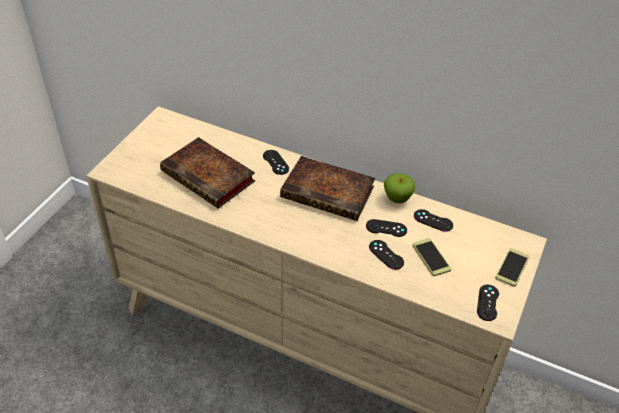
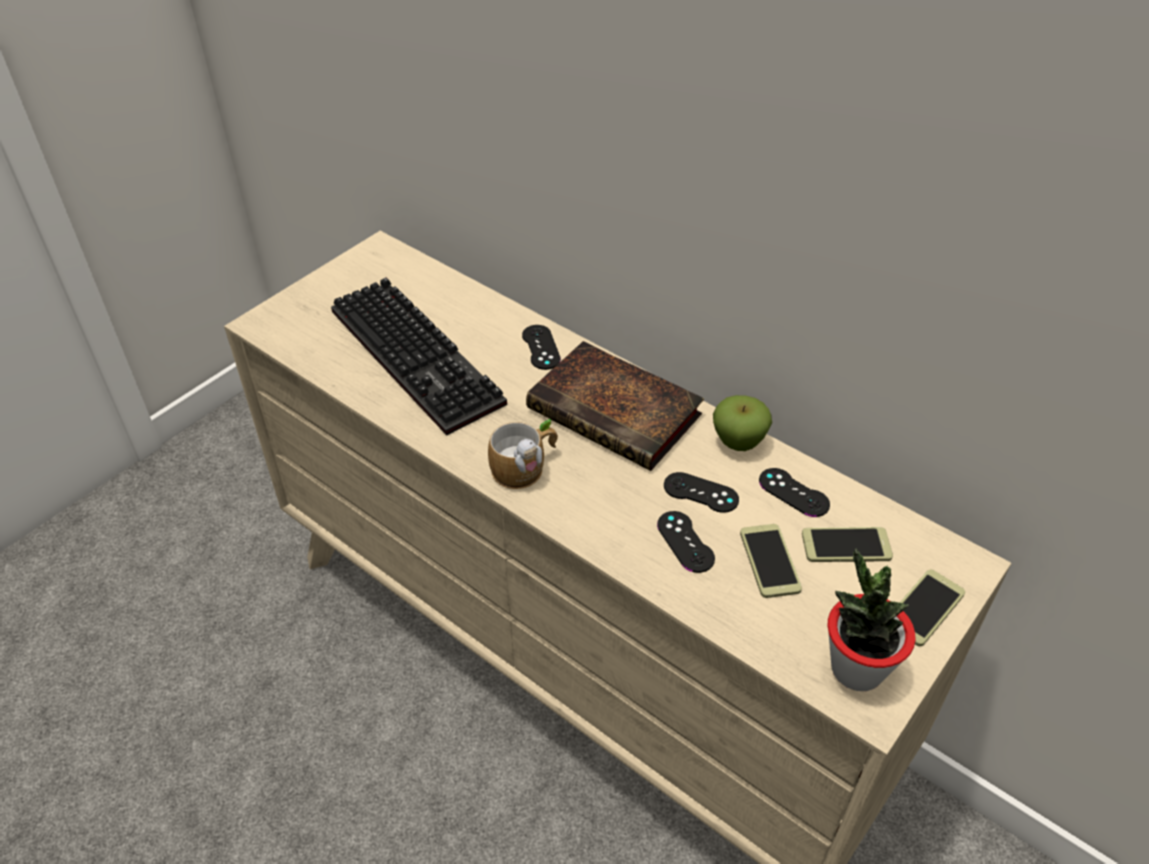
camera: 15 degrees right, 0 degrees up
(210, 177) = (421, 357): book -> keyboard
(290, 229) = (526, 467): none -> mug
(466, 243) = (846, 545): none -> phone
(487, 302) = (856, 669): black game controller -> potted plant

